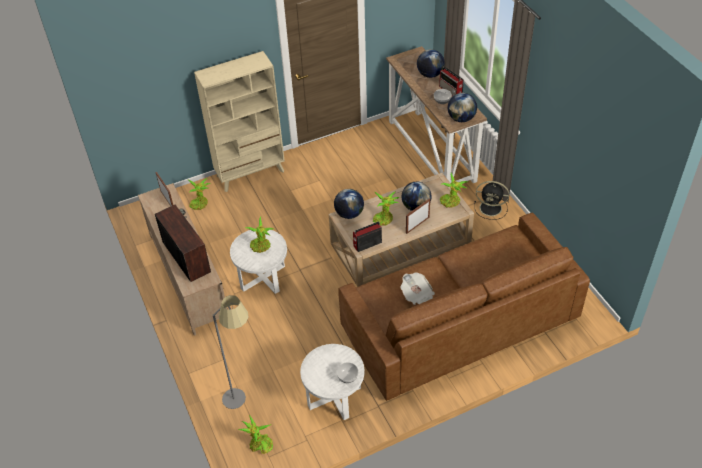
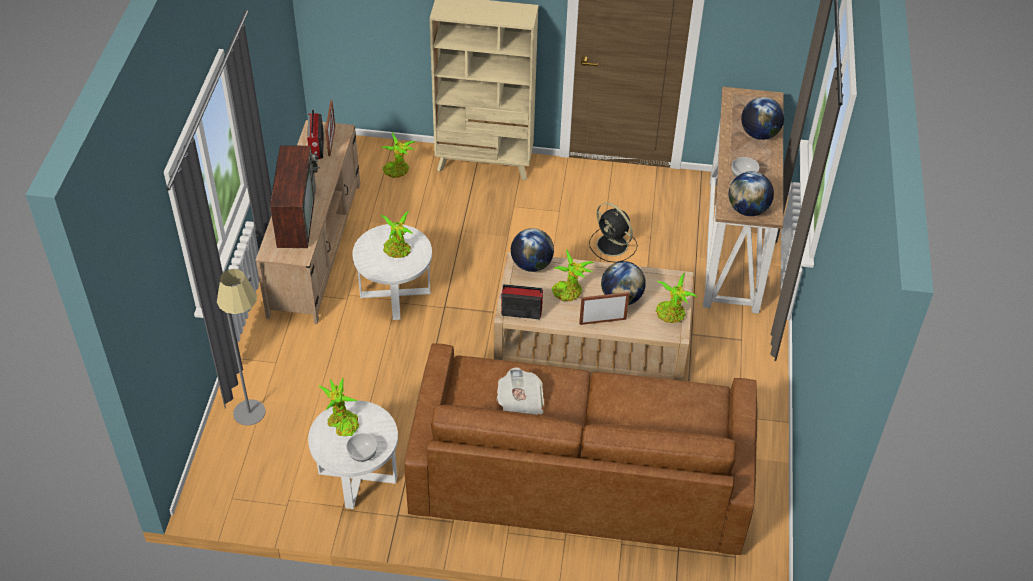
camera: 30 degrees right, 0 degrees up
(259, 445) = (233, 479): potted plant -> potted plant (342, 423)
(451, 91) = (767, 168): radio -> radio (316, 147)
(491, 208) = (748, 357): black fan -> black fan (613, 245)

